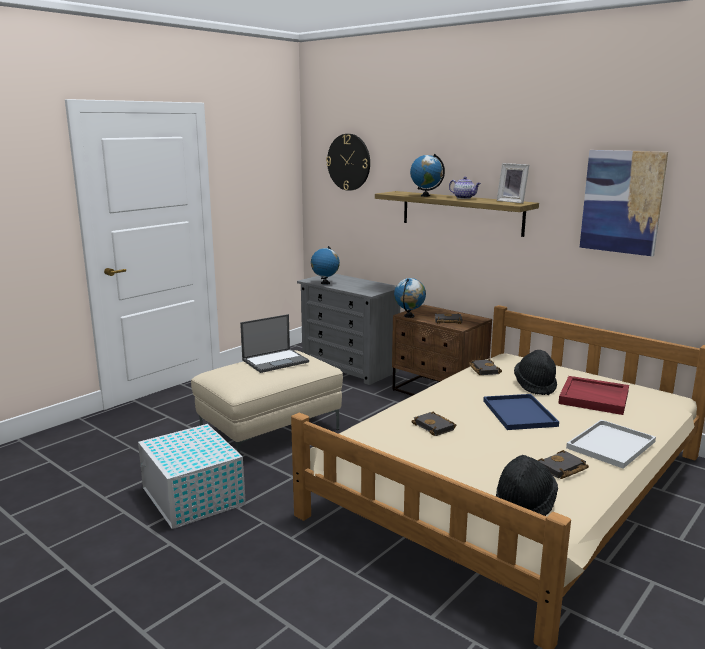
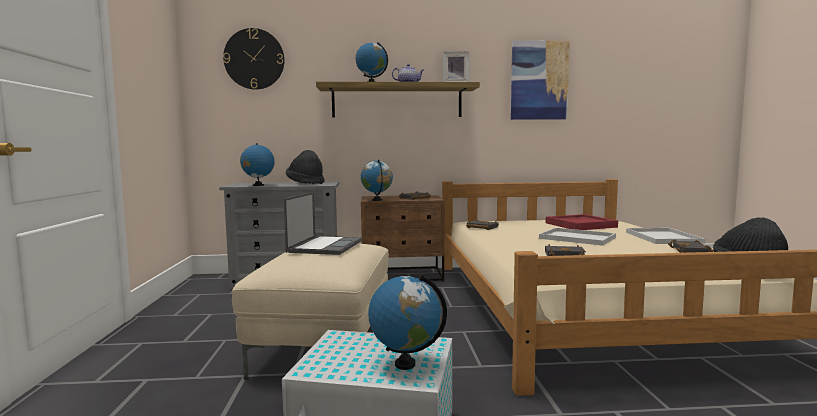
camera: 45 degrees left, 10 degrees down
(188, 459) = (405, 364): none -> globe
(518, 412) = (575, 238): blue tray -> white tray
(535, 386) = (536, 227): black hat -> black hat (306, 183)

